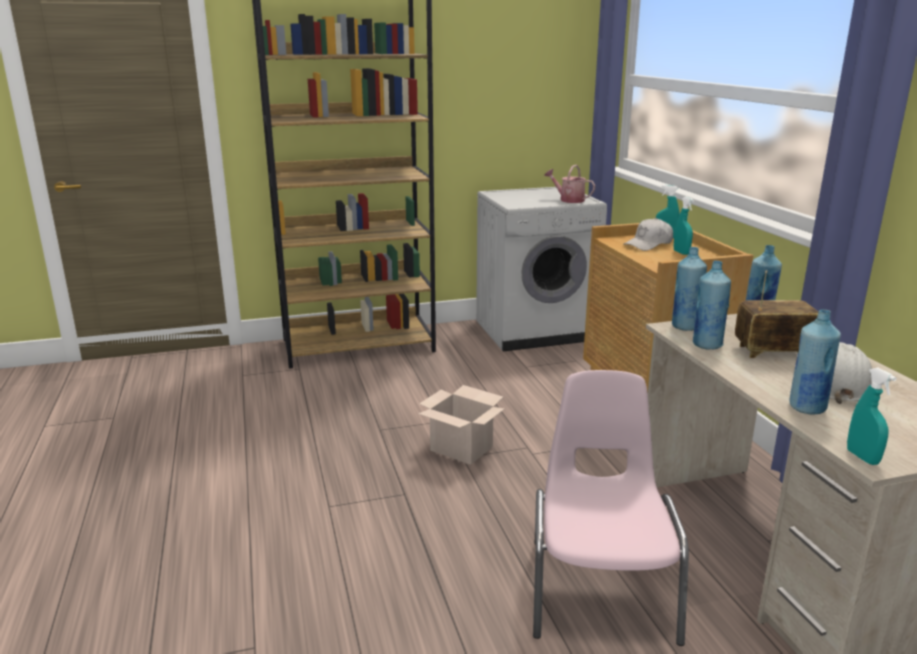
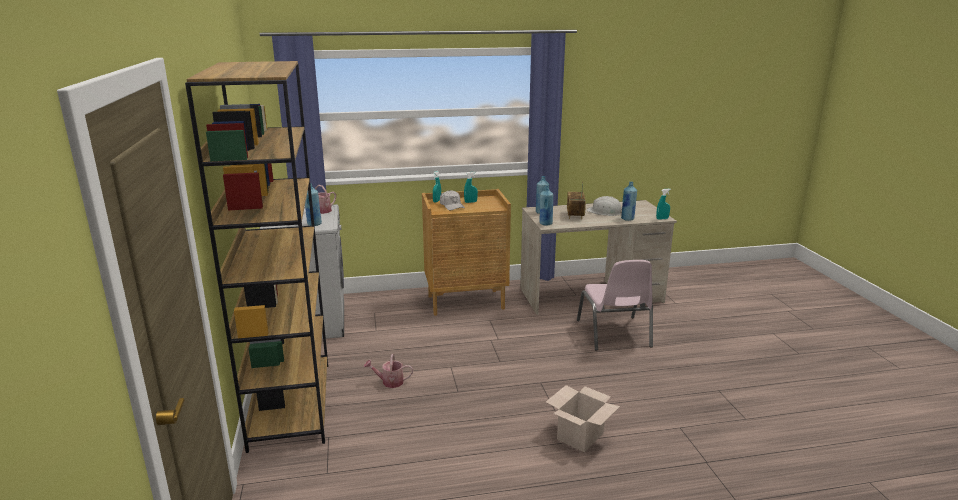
camera: 85 degrees left, 0 degrees up
(401, 386) = (389, 382): none -> watering can
(463, 448) = (489, 360): cardboard box -> cardboard box (580, 435)
(600, 587) = (614, 334): pink chair -> pink chair turned 105 degrees counterclockwise
(707, 345) = (568, 223): blue bottle -> blue bottle (314, 224)

